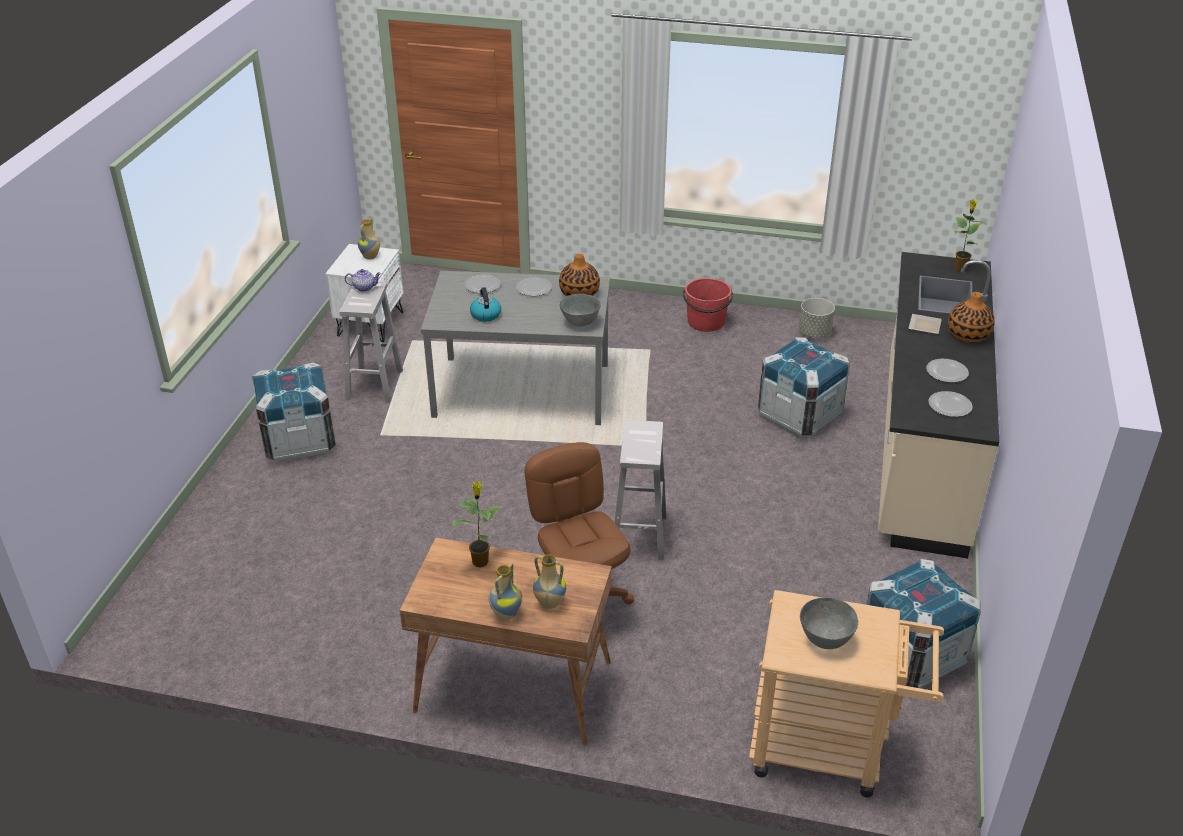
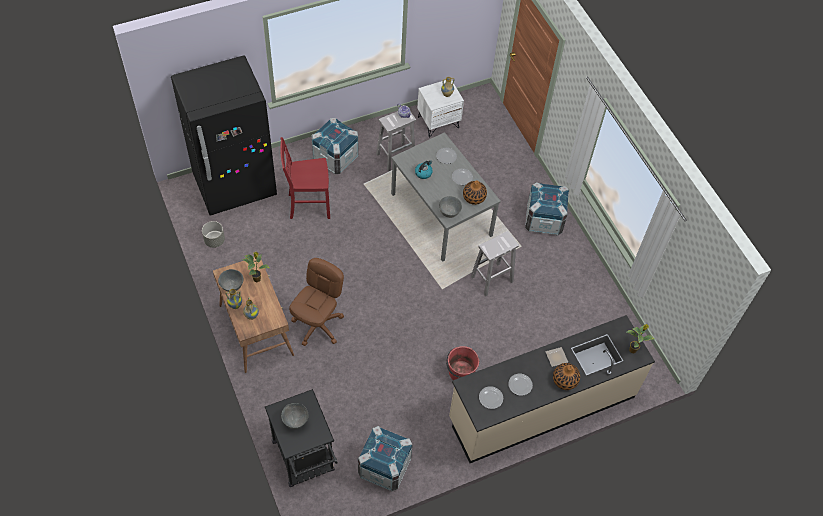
camera: 50 degrees right, 20 degrees up
(200, 573) = (235, 186): none -> black fridge
(345, 508) = (308, 205): none -> red chair
(461, 599) = (232, 286): none -> grey bowl
(639, 537) = (377, 322): white stool -> white stool (491, 279)
(706, 322) = (568, 256): red bucket -> red bucket (460, 372)
(799, 415) = (523, 339): crate -> crate (544, 220)
(814, 333) = (604, 310): grey planter -> grey planter (214, 241)
(830, 749) = (305, 460): beige cart -> black cart

